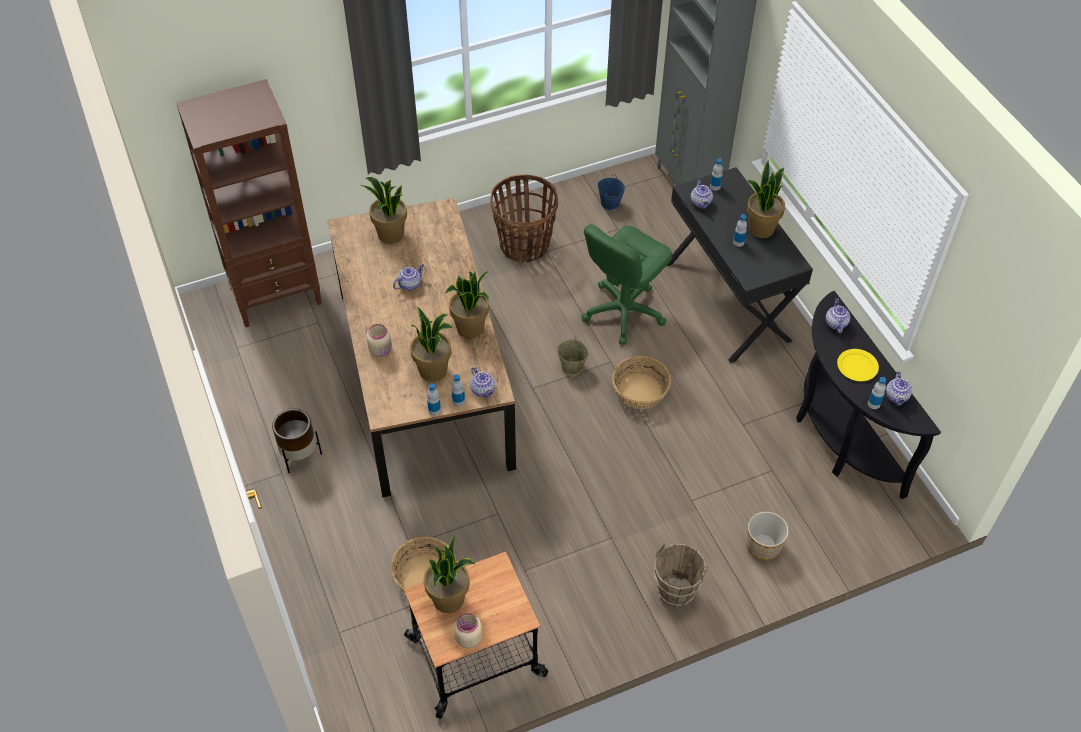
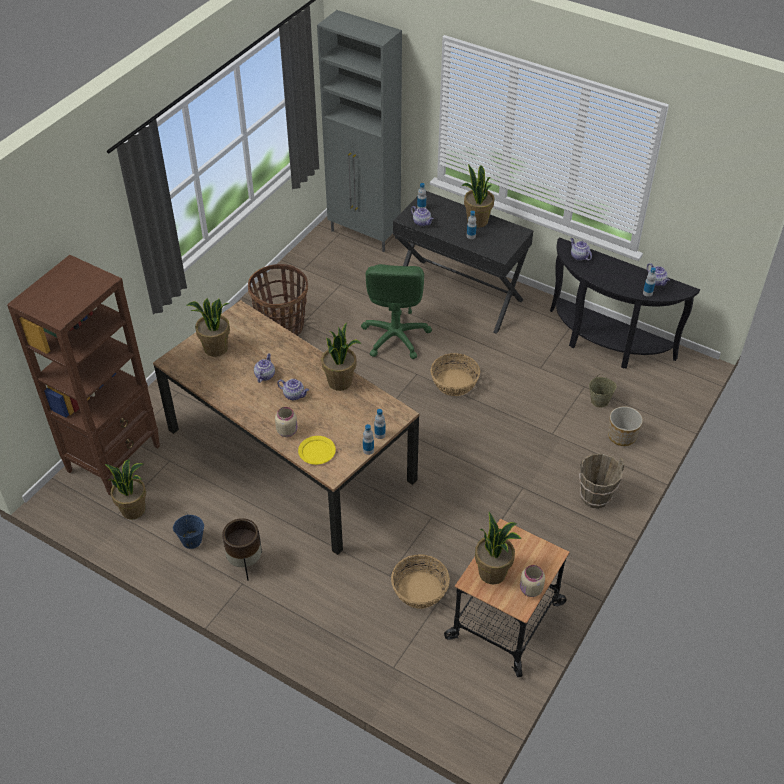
camera: 35 degrees left, 5 degrees down
(433, 370) = (341, 424): potted plant -> potted plant (133, 509)
(483, 390) = (390, 418): teapot -> teapot (294, 395)
(572, 366) = (393, 391): beige bucket -> beige bucket (600, 401)
(609, 203) = (318, 269): blue bucket -> blue bucket (191, 540)
(857, 367) = (617, 276): yellow plate -> yellow plate (317, 451)

